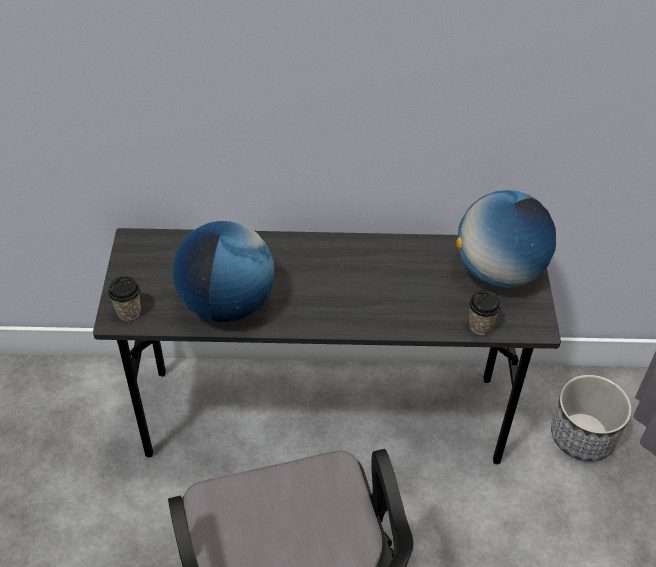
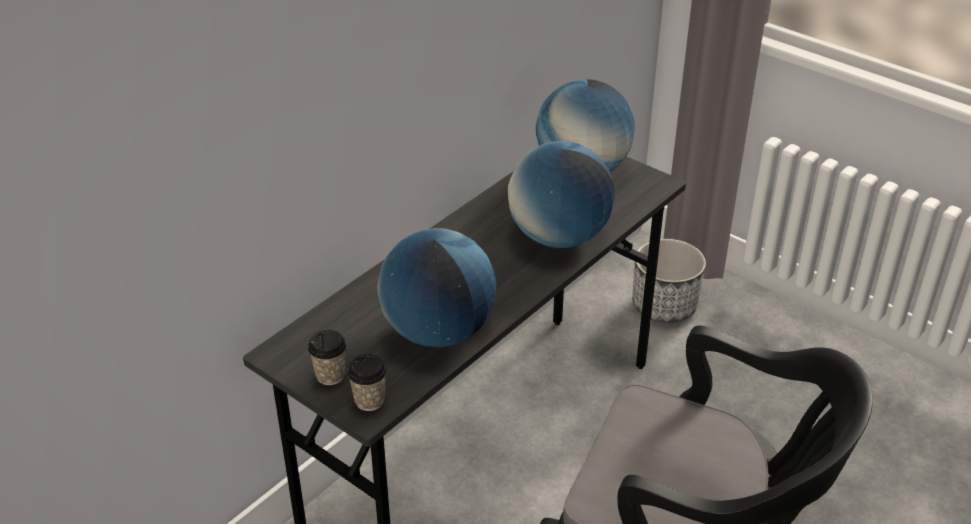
camera: 50 degrees left, 10 degrees down
(398, 306) = (558, 237): none -> globe
(480, 326) = (627, 208): cup -> cup (330, 375)

